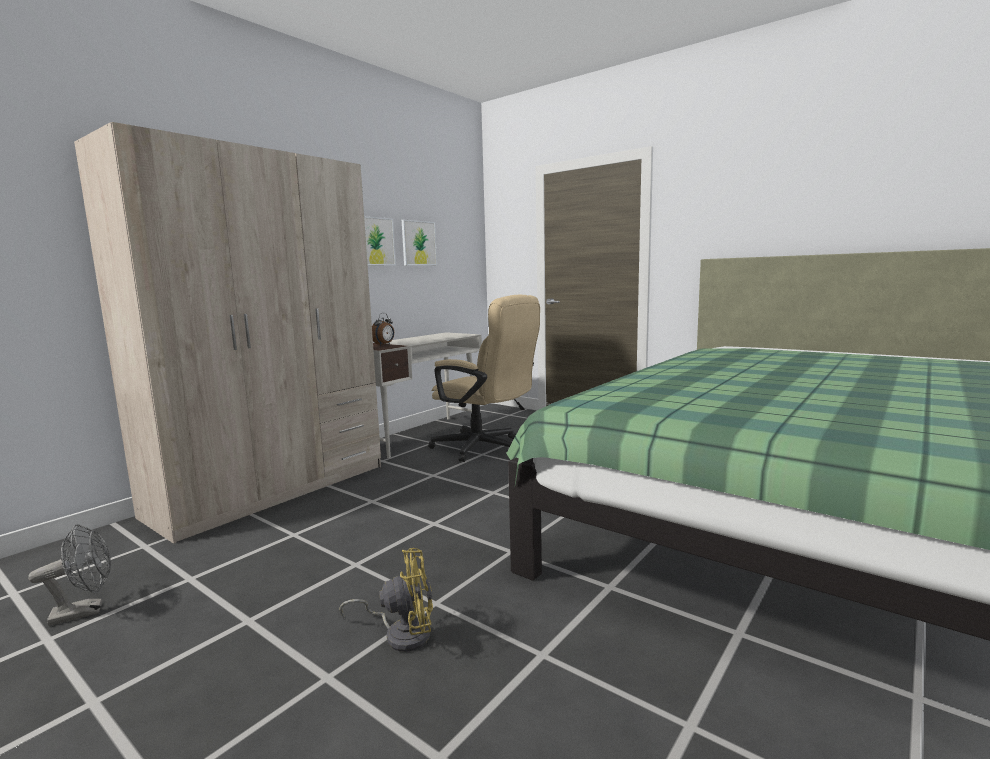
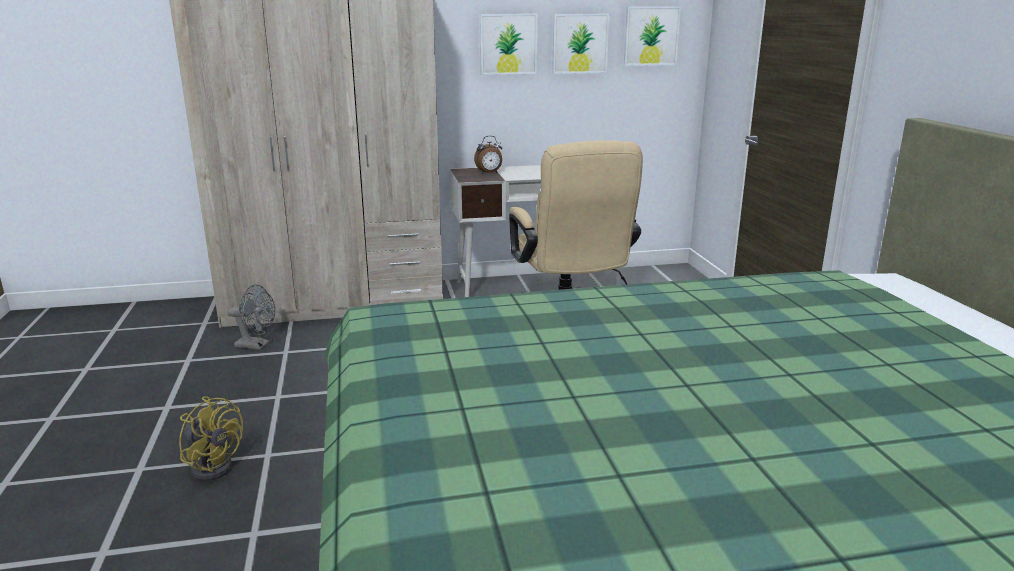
camera: 40 degrees right, 10 degrees up
(85, 611) = (120, 358): grey fan -> grey fan (257, 345)
(457, 240) = (651, 36): none -> picture

